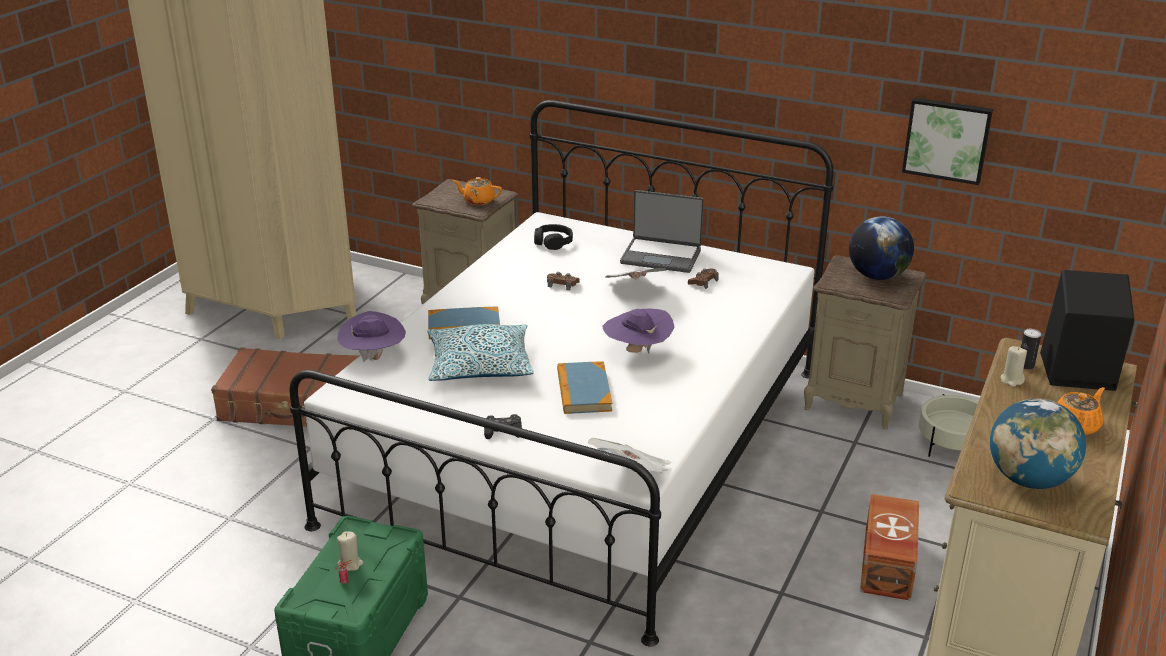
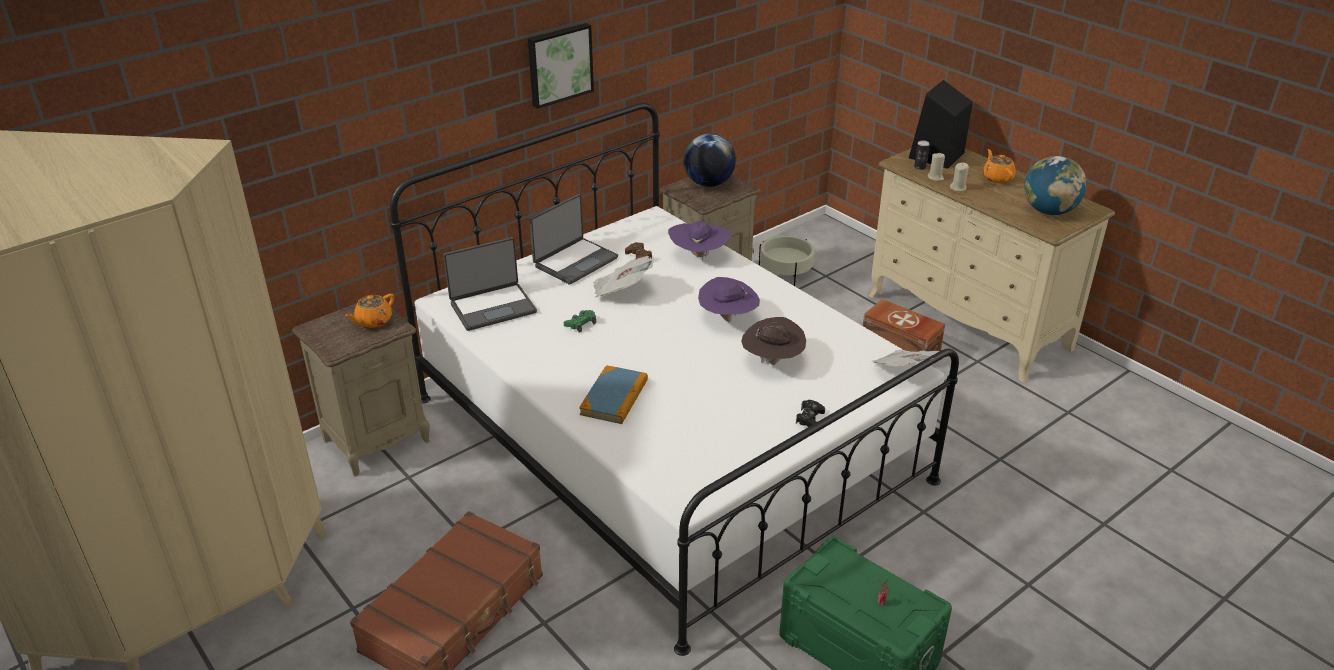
camera: 65 degrees left, 5 degrees up
(350, 564) = (857, 593): beige candle -> beige candle (958, 188)
(374, 358) = (632, 466): purple hat -> purple hat (699, 256)
(480, 365) = (693, 405): pillow -> none
(553, 242) = (493, 307): black headphones -> laptop
(562, 284) = (580, 324): brown game controller -> green game controller
(583, 391) = (772, 362): book -> brown hat
(947, 139) = (717, 56): picture -> picture (559, 64)

